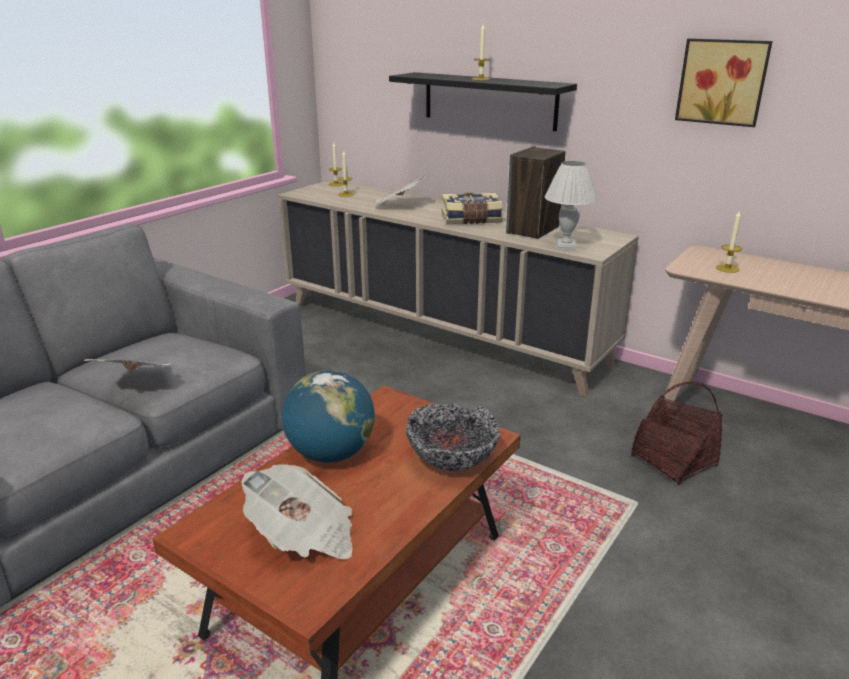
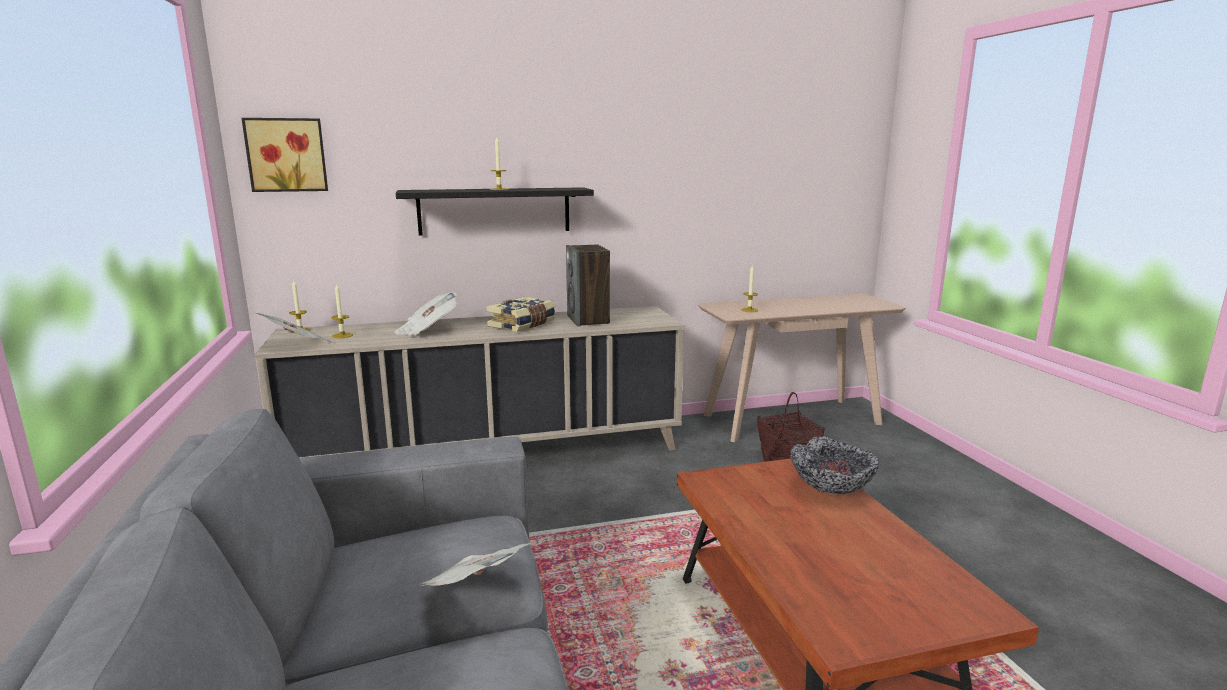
camera: 50 degrees left, 10 degrees down
(304, 536) = (891, 584): newspaper -> newspaper (297, 345)
(331, 454) = (768, 531): globe -> none
(565, 246) = (639, 323): white table lamp -> none
(722, 82) = (699, 177): picture -> picture (287, 155)

